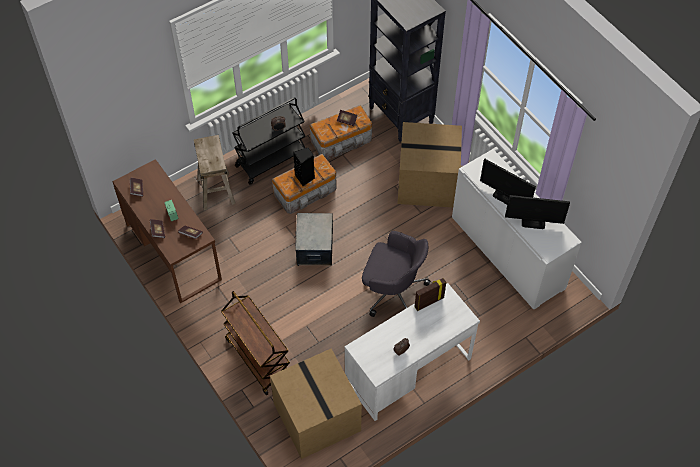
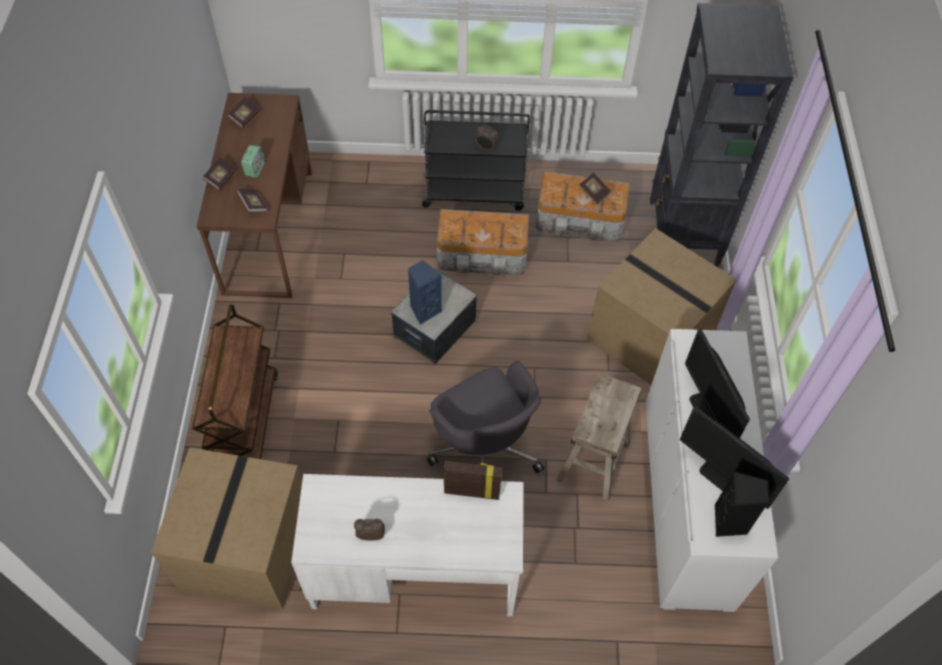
camera: 35 degrees right, 0 degrees up
(216, 190) = (379, 191): beige stool -> beige stool (594, 461)
(305, 178) = (480, 231): black speaker -> black speaker (730, 522)
(312, 237) = (424, 310): none -> blue speaker

